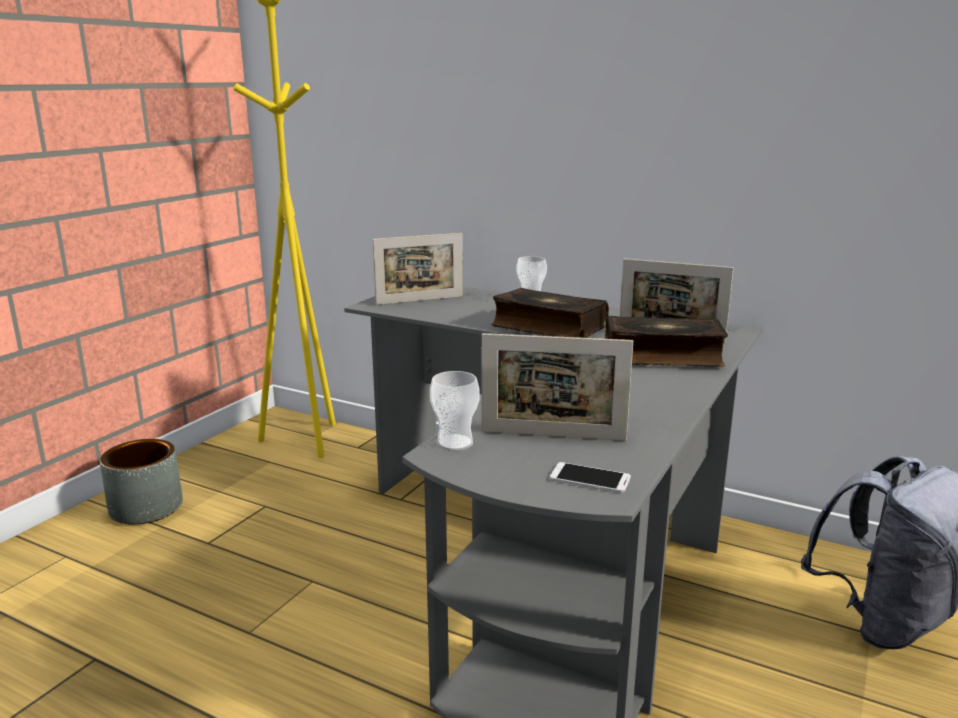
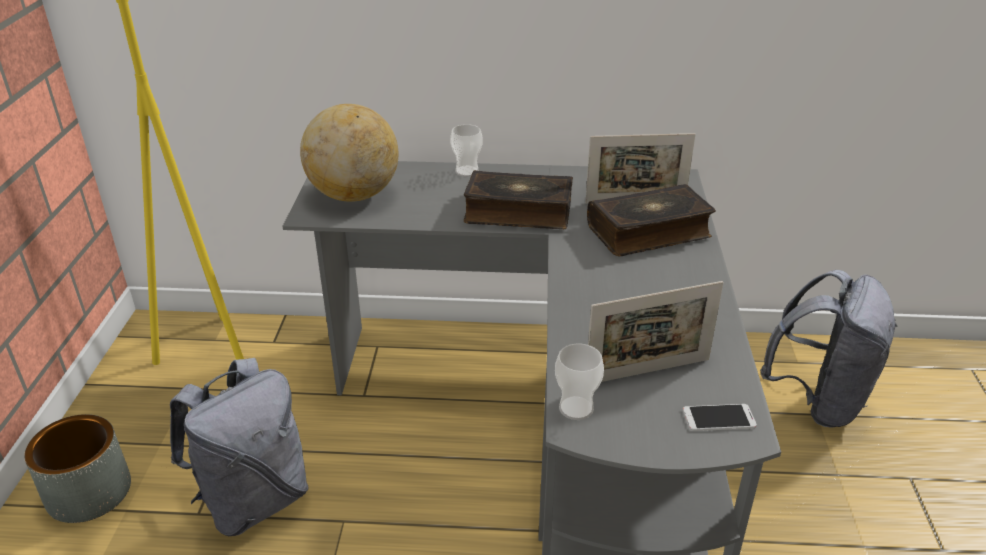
camera: 25 degrees left, 15 degrees up
(255, 546) = (254, 500): none -> grey backpack
(420, 300) = (354, 195): picture frame -> globe

